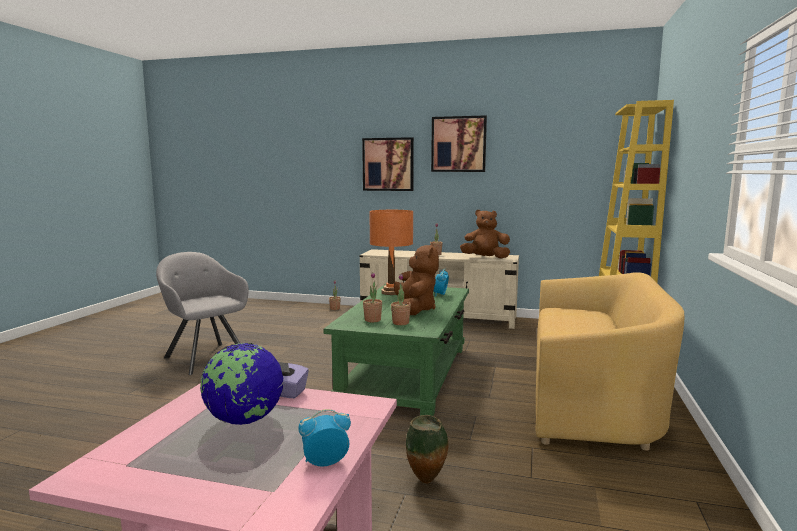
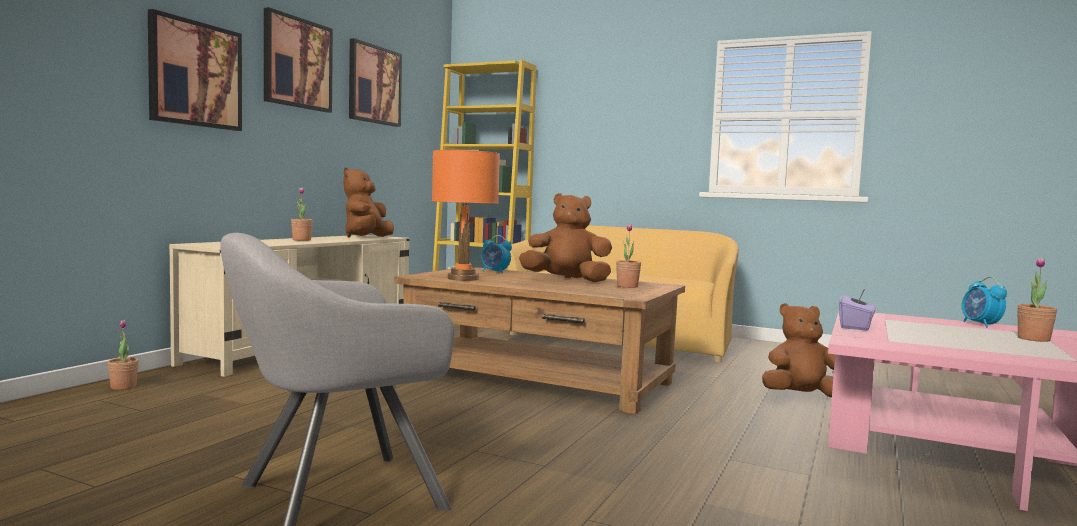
camera: 80 degrees left, 5 degrees down
(244, 420) = (935, 336): globe -> none
(372, 320) = (612, 290): potted plant -> potted plant (1033, 339)
(406, 374) = (538, 379): green coffee table -> brown coffee table
(427, 482) = (802, 396): vase -> brown plush toy
(536, 144) = (374, 85): none -> picture

